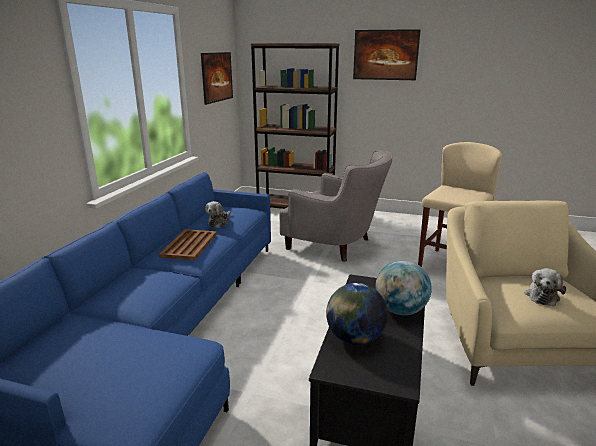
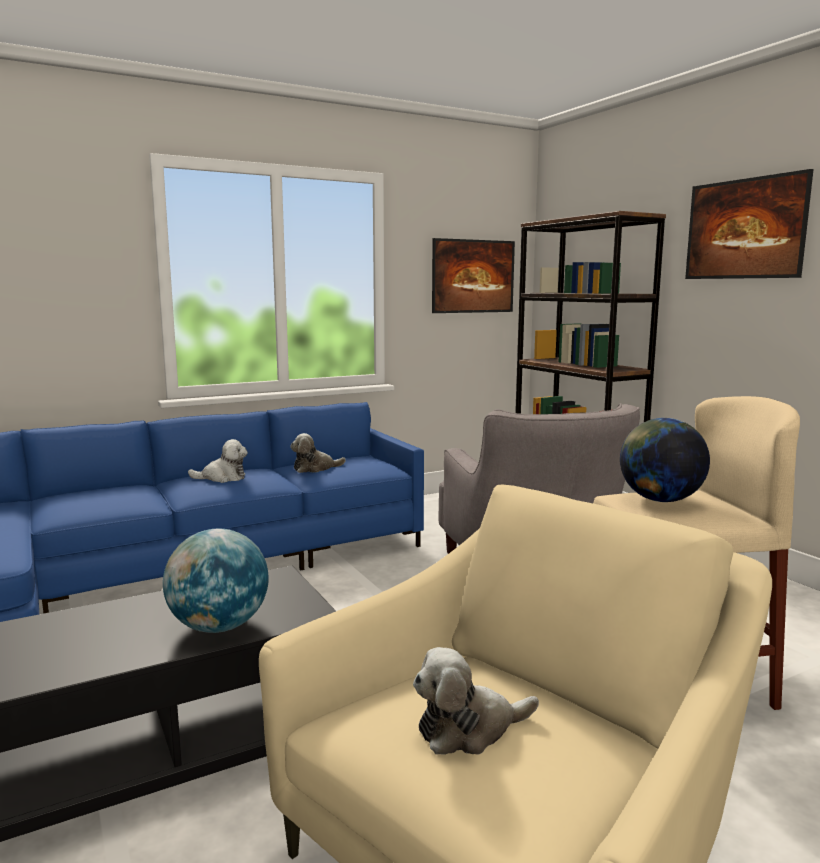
camera: 45 degrees right, 10 degrees down
(189, 245) = (223, 478): brown tray -> plush toy
(354, 338) = (94, 623): globe -> globe (660, 500)

